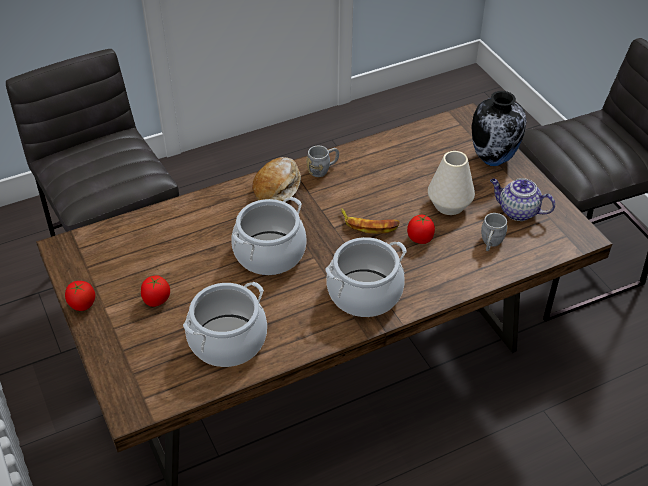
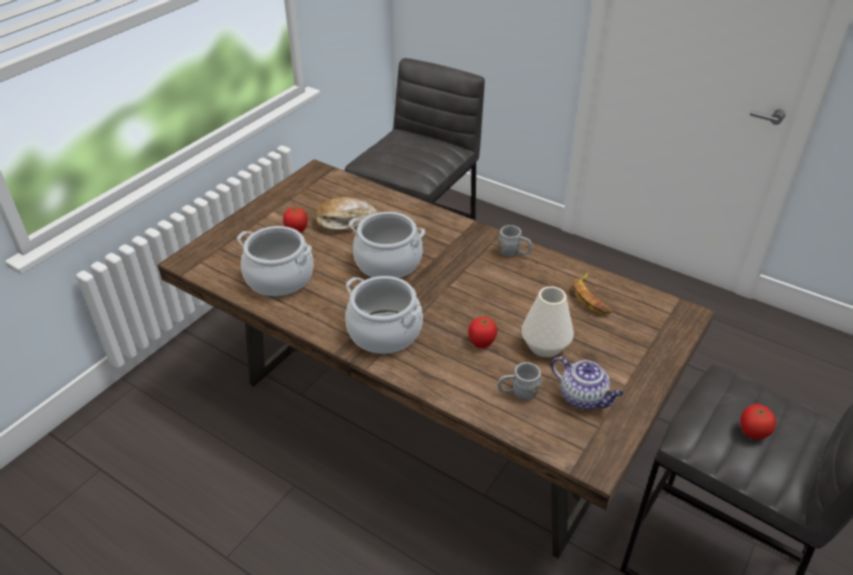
camera: 60 degrees right, 5 degrees down
(82, 305) = (269, 201): tomato -> tomato (752, 432)
(277, 187) = (467, 238): bread -> bread (345, 221)
(369, 224) = (471, 304): banana -> banana (591, 298)
(493, 159) = (644, 354): vase -> none
(517, 211) = (584, 398): teapot -> teapot turned 135 degrees clockwise

